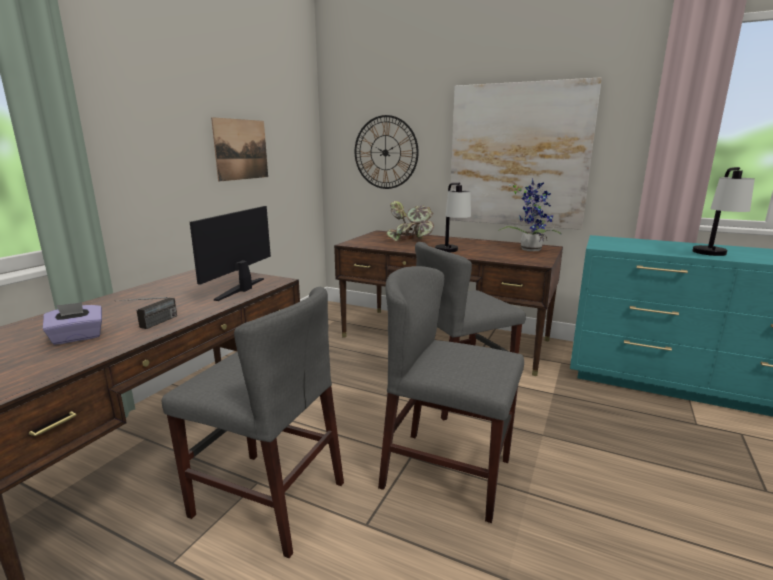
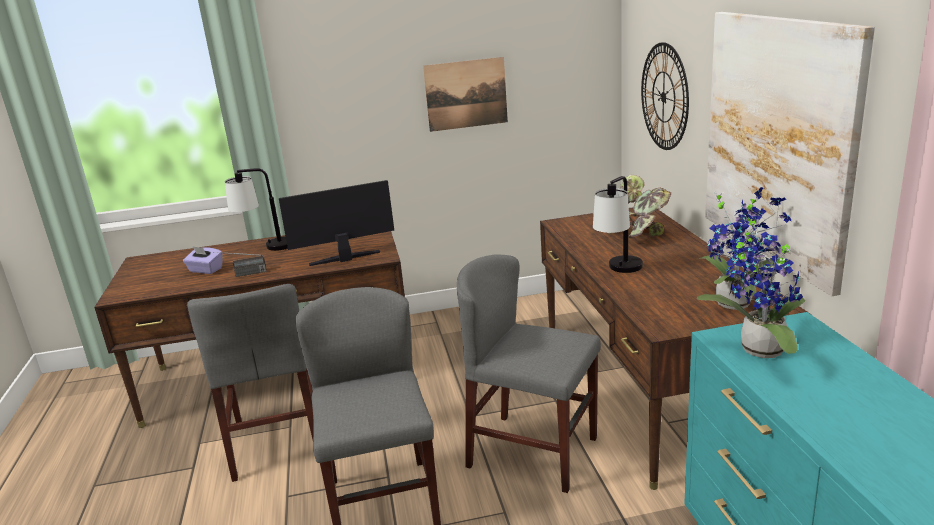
camera: 55 degrees right, 5 degrees up
(622, 246) = (756, 350): none -> potted plant
(714, 255) = (828, 428): table lamp -> table lamp (266, 248)

